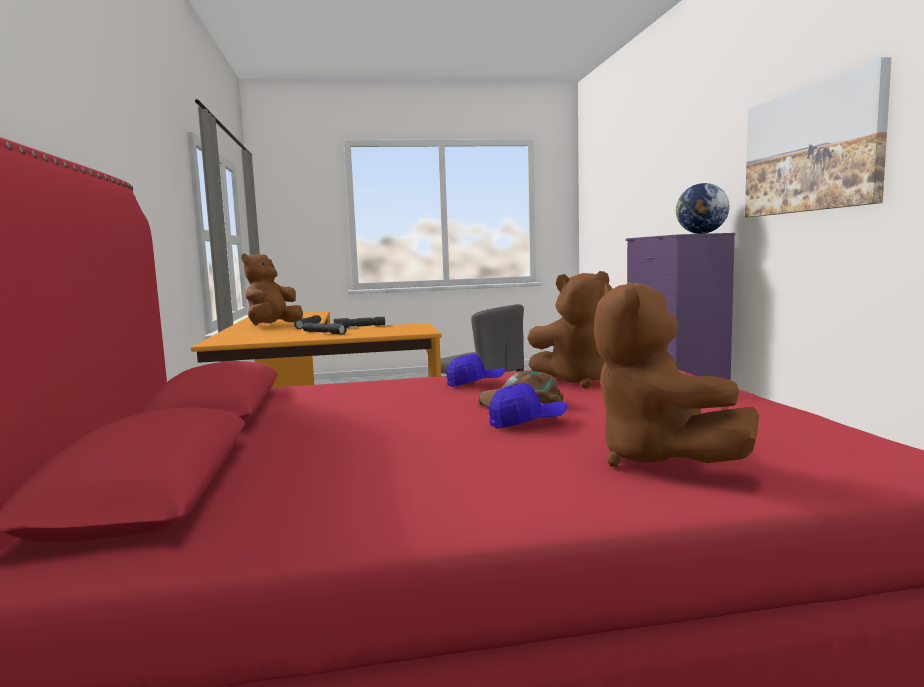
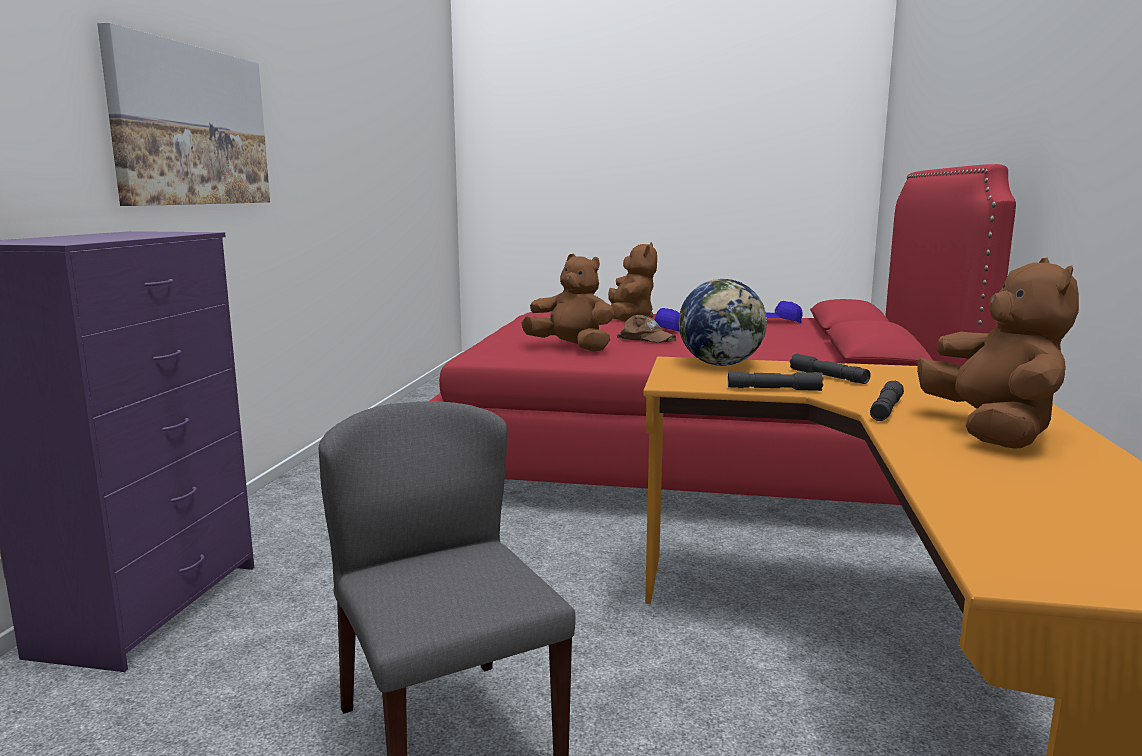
camera: 160 degrees left, 5 degrees up
(272, 325) = (991, 432): brown plush toy -> brown plush toy turned 45 degrees counterclockwise
(475, 383) = (658, 355): blue cap -> blue cap (781, 321)
(701, 233) = (145, 232): globe -> globe (721, 364)

